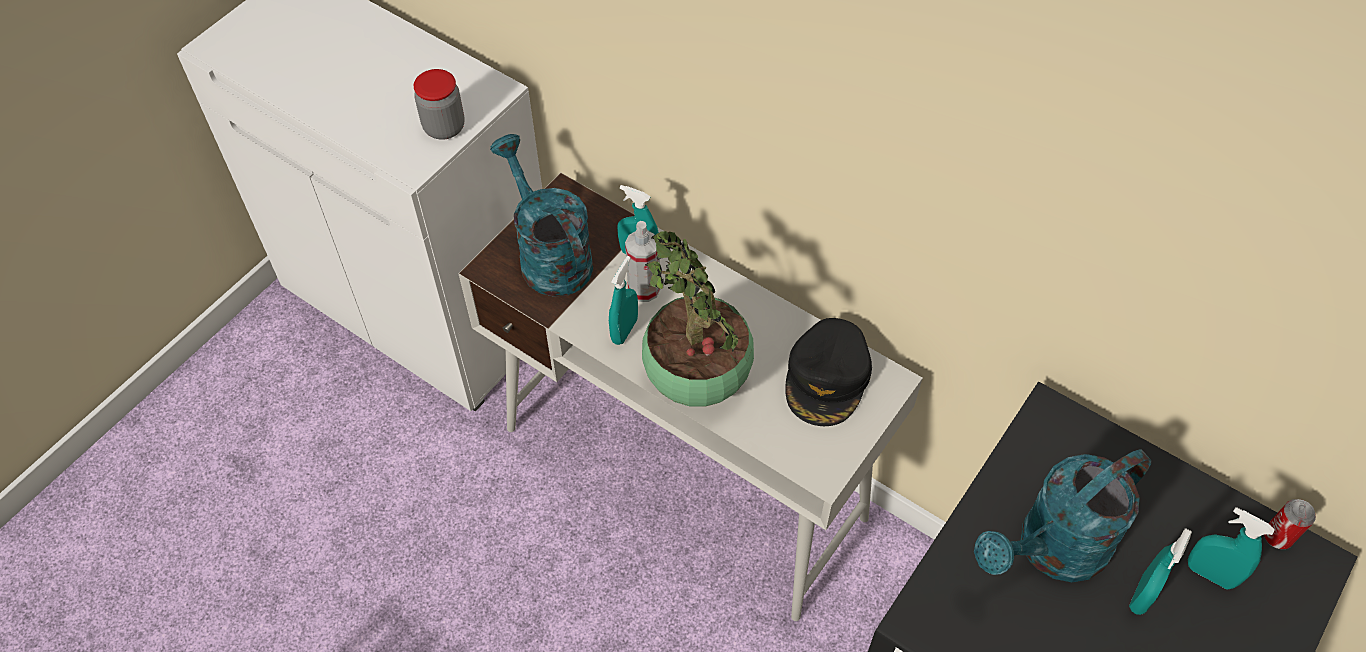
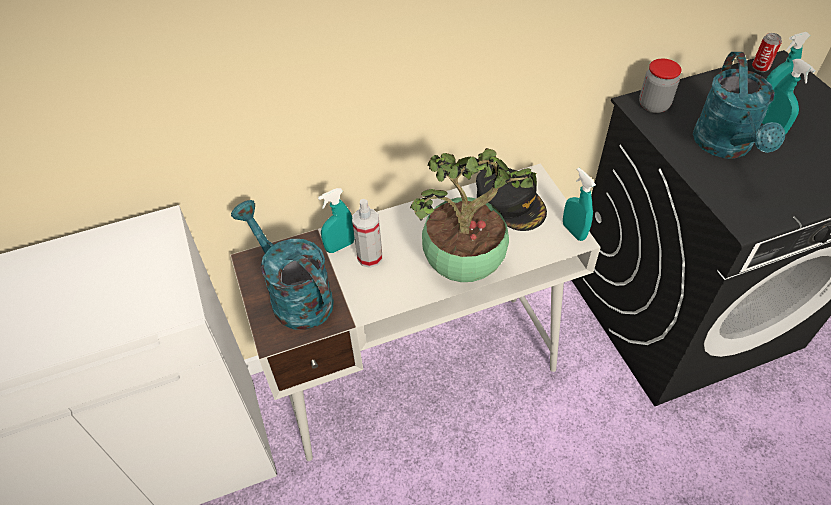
camera: 55 degrees left, 5 degrees down
(444, 127) = (162, 270): jar -> jar (653, 105)
(549, 255) = (294, 295): turquoise watering can -> turquoise watering can turned 45 degrees clockwise
(624, 330) = (394, 284): turquoise spray bottle -> turquoise spray bottle (573, 231)

